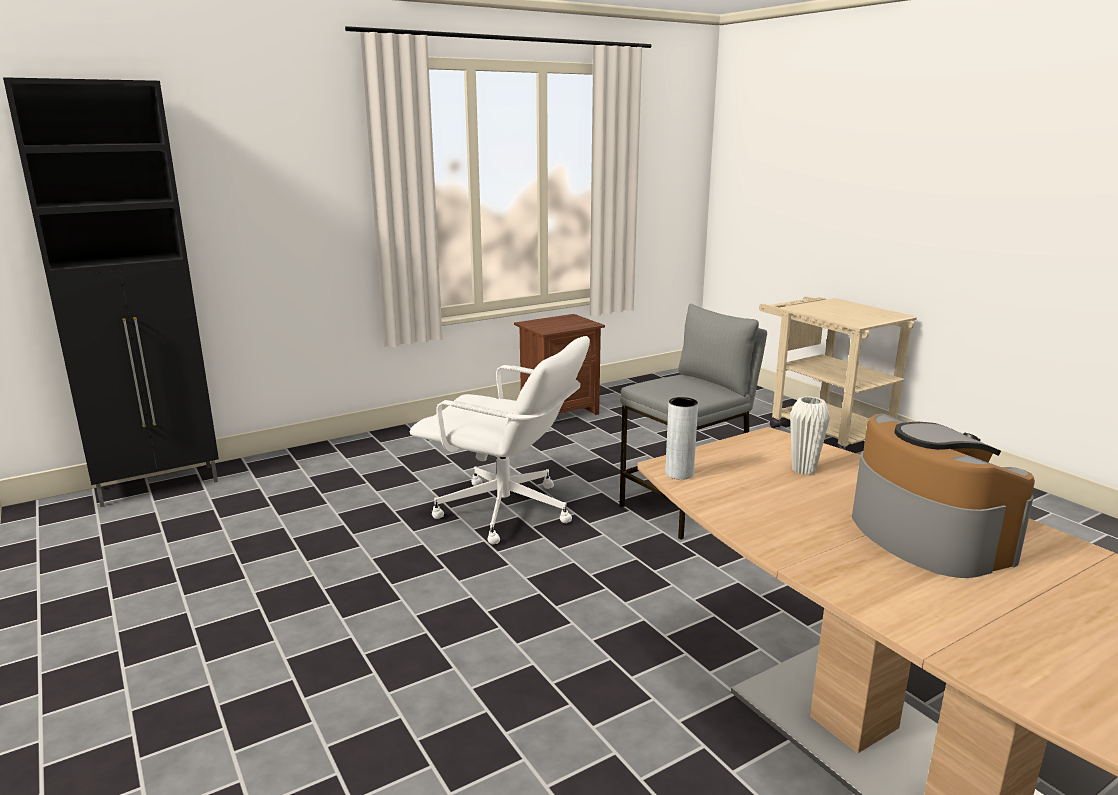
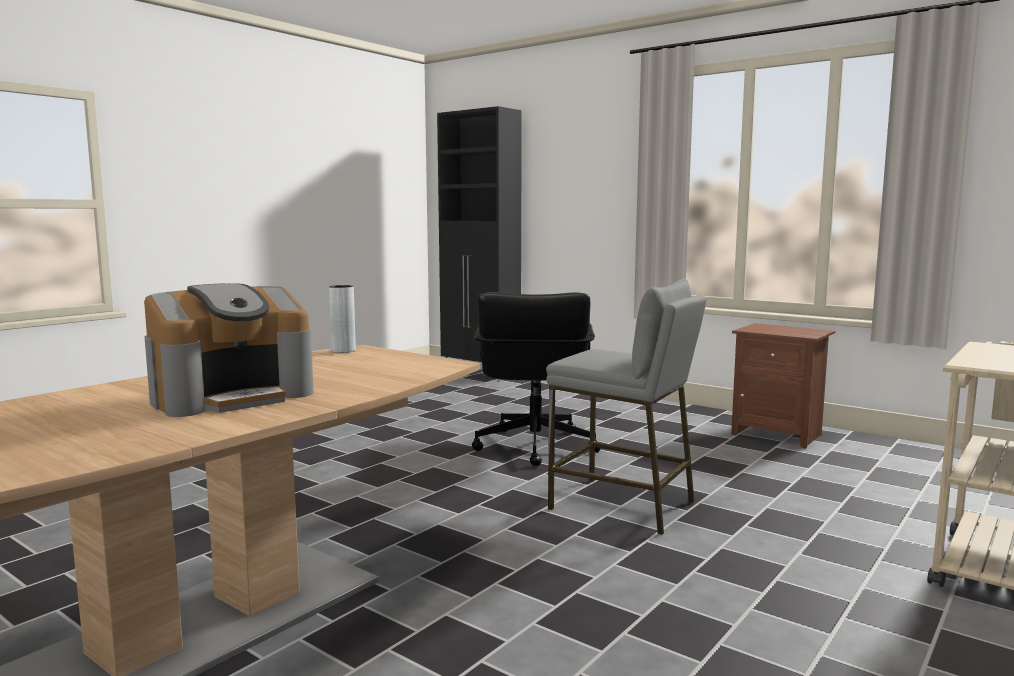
camera: 70 degrees right, 10 degrees down
(505, 512) = (534, 447): white office chair -> black office chair
(803, 469) = (370, 371): white vase -> none

